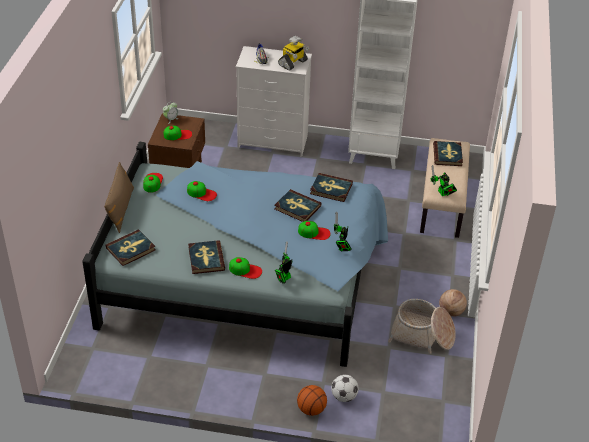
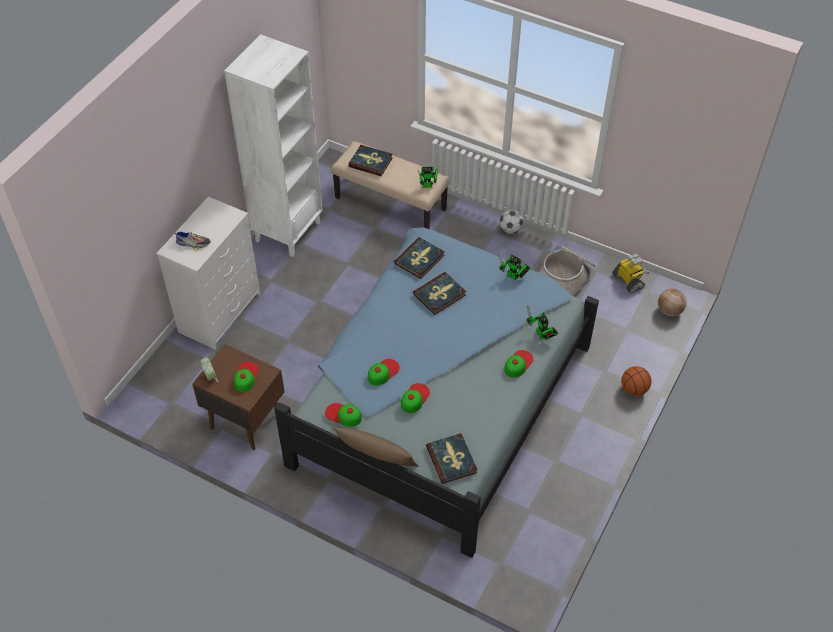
camera: 70 degrees left, 10 degrees up
(206, 259) = (490, 393): book -> none
(293, 63) = (219, 217): toy robot -> toy robot (628, 281)
(314, 232) = (483, 292): cap -> cap (414, 398)
(344, 396) = (624, 360): football -> football (510, 229)
(451, 312) = (542, 248): basketball -> basketball (669, 311)

